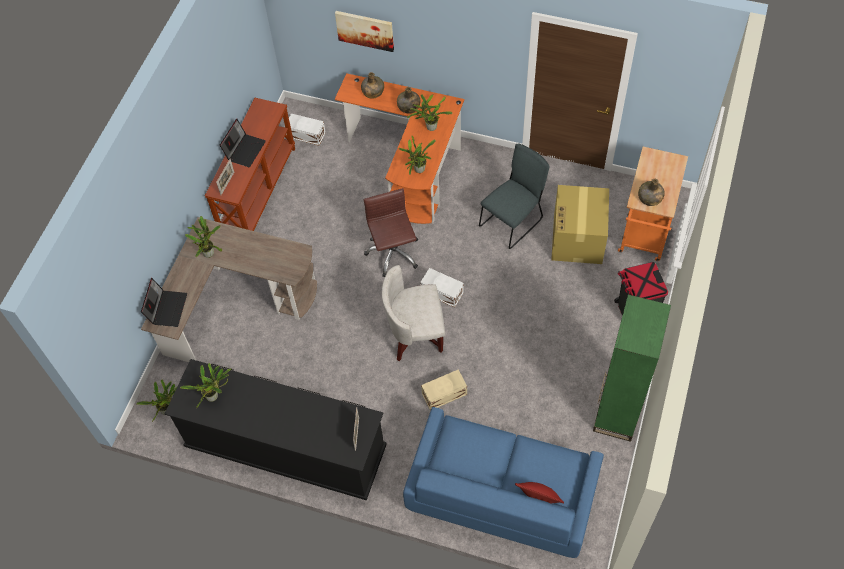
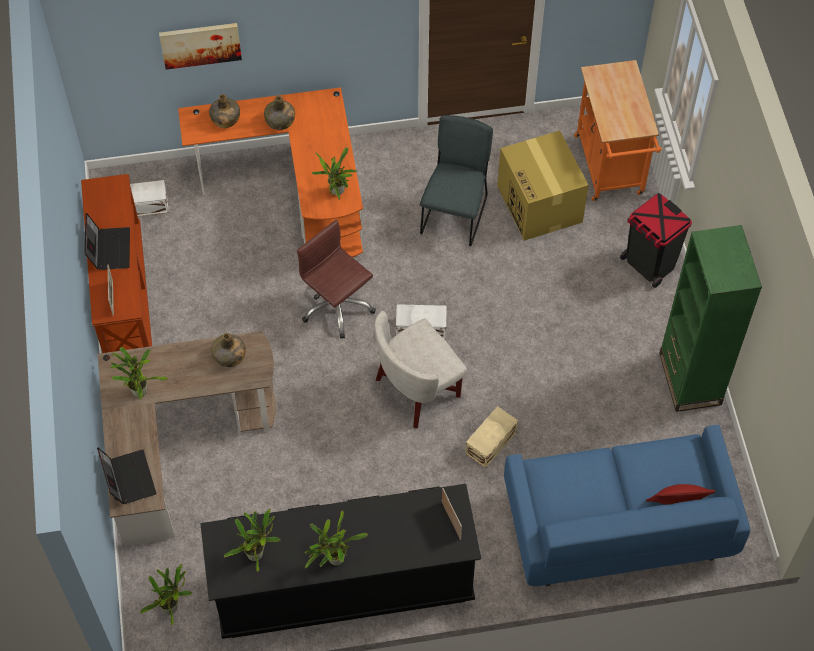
camera: 30 degrees left, 0 degrees up
(430, 127) = (320, 136): potted plant -> potted plant (333, 559)
(649, 198) = (622, 123): green bottle -> green bottle (229, 356)

